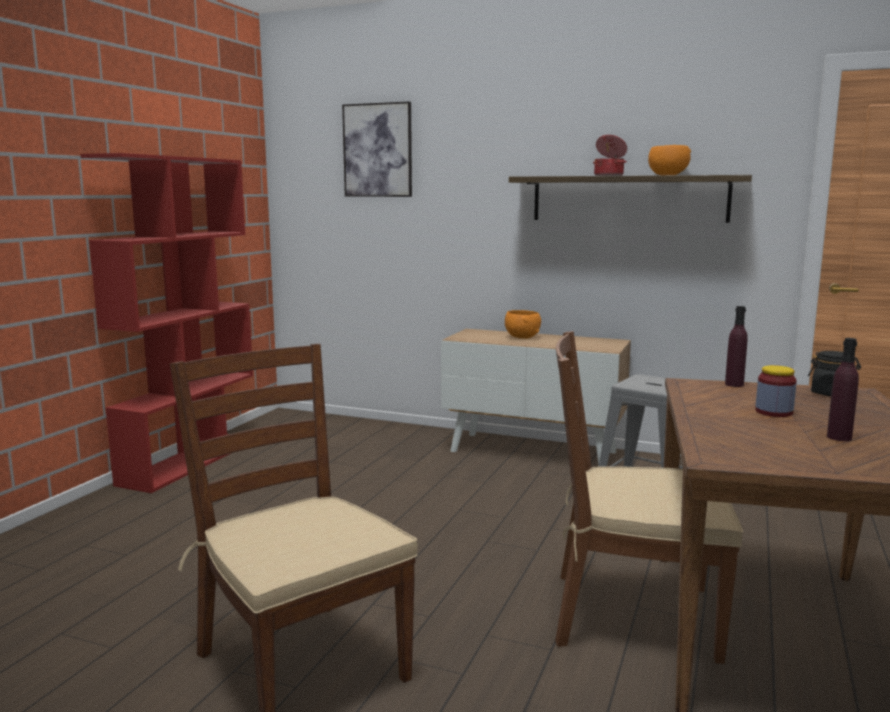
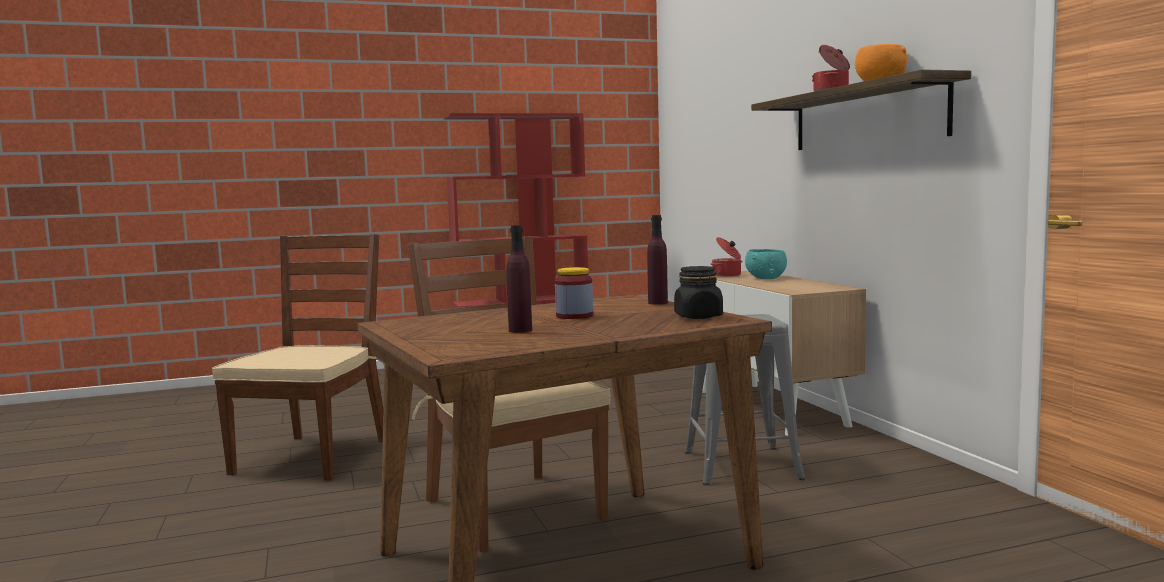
camera: 50 degrees right, 5 degrees down
(378, 150) = (709, 93): picture -> none
(477, 337) = (727, 275): none -> cooking pot
(522, 337) = (766, 278): orange bowl -> turquoise bowl

